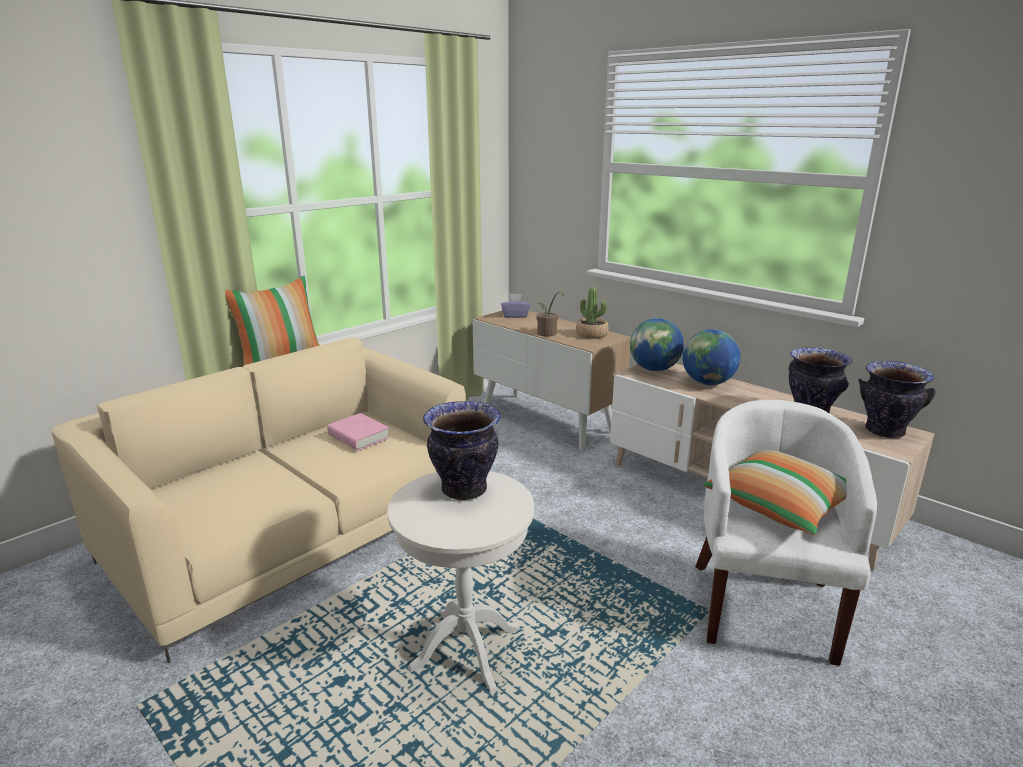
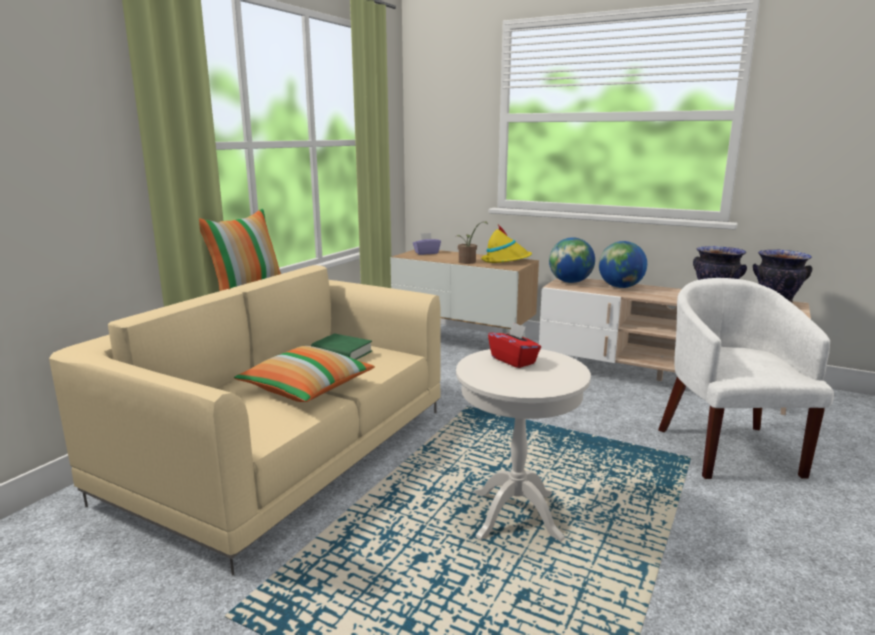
camera: 15 degrees left, 5 degrees down
(358, 437) = (342, 353): pink book -> green book
(463, 490) = (513, 360): vase -> red tissue box
(592, 334) = (505, 260): potted plant -> yellow hat
(781, 505) = (742, 356): pillow -> pillow (306, 389)

